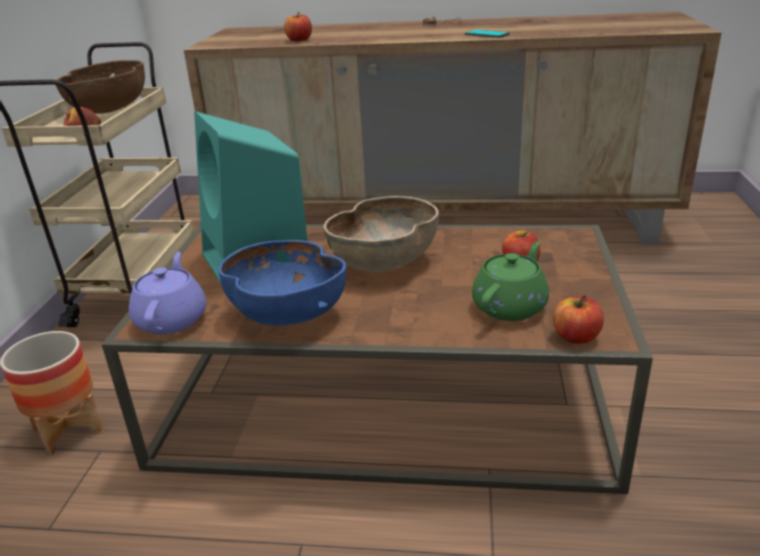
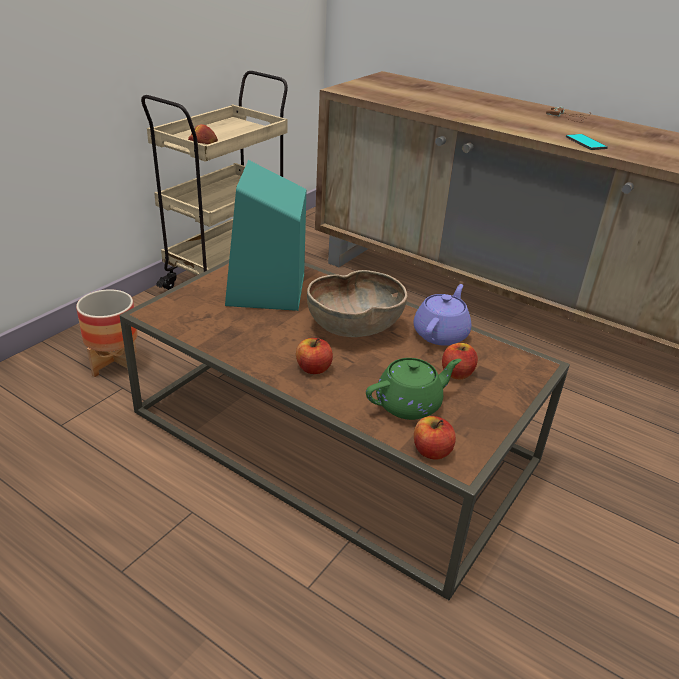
camera: 25 degrees right, 5 degrees up
(110, 110) = (240, 129): brown bowl -> none
(172, 319) = (174, 314): purple teapot -> purple teapot (441, 333)
(287, 314) = (247, 341): blue bowl -> none
(299, 40) = (418, 103): apple -> apple (313, 368)

